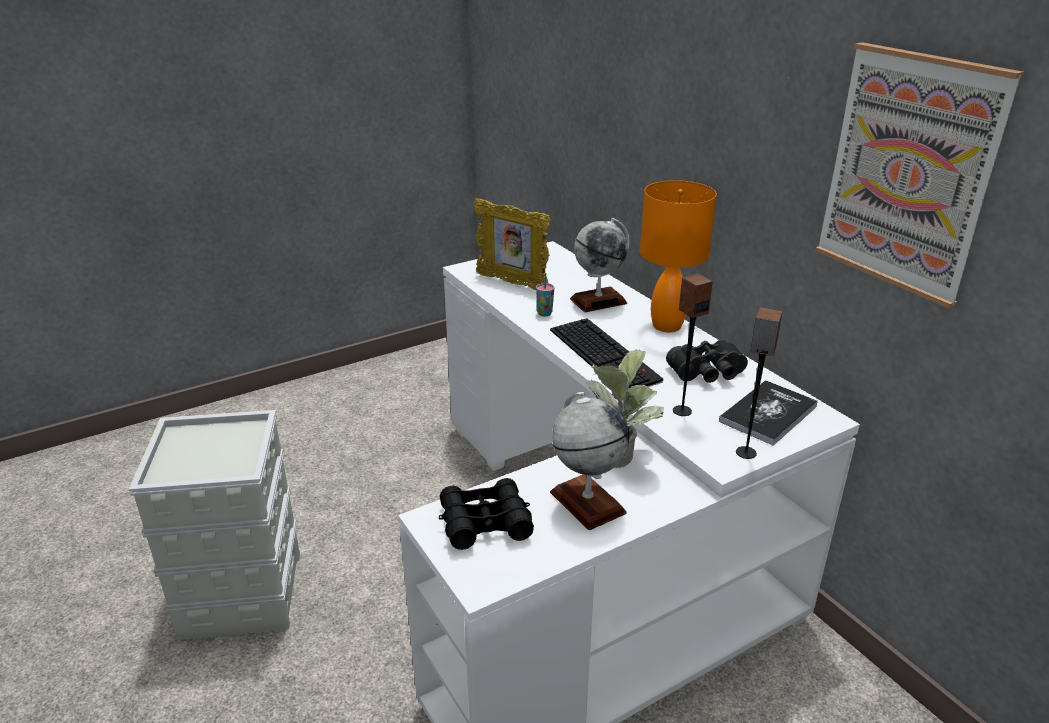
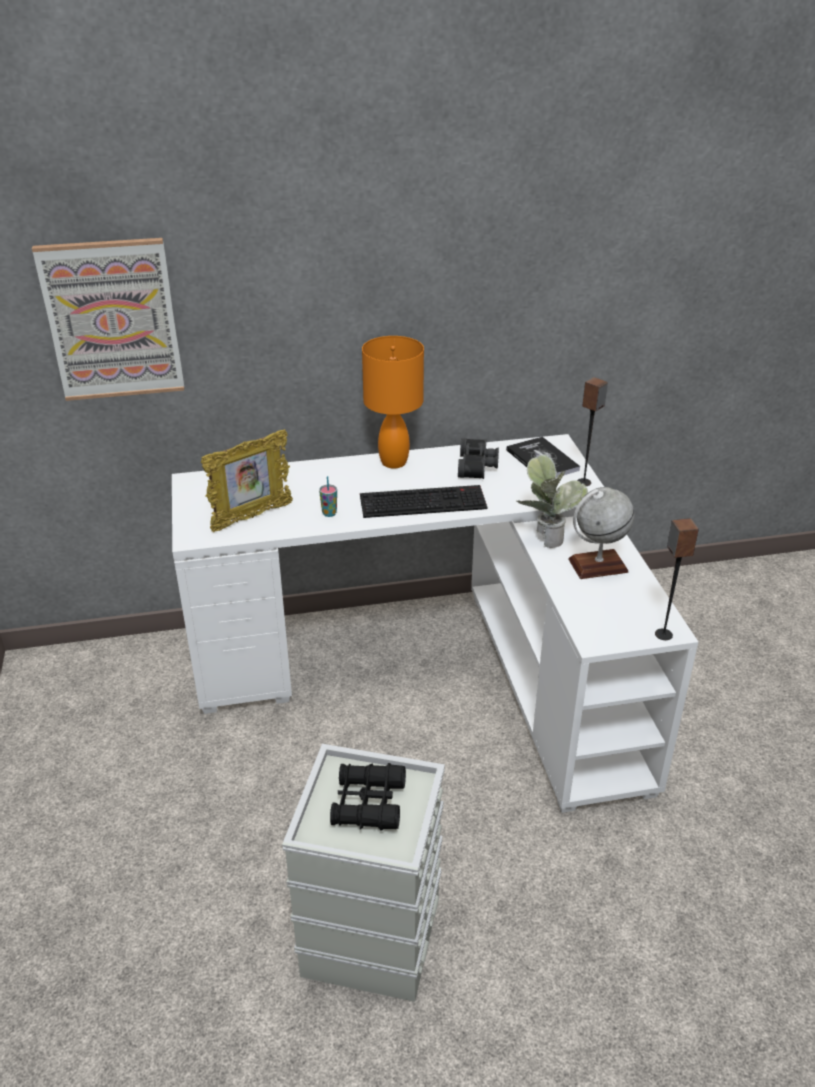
camera: 70 degrees left, 5 degrees up
(485, 522) = (606, 616): black binoculars -> black binoculars (368, 803)
(598, 301) = (326, 481): globe -> none
(681, 410) = (522, 491): speaker -> speaker (663, 634)
(909, 173) = (568, 263): picture -> picture (112, 320)

